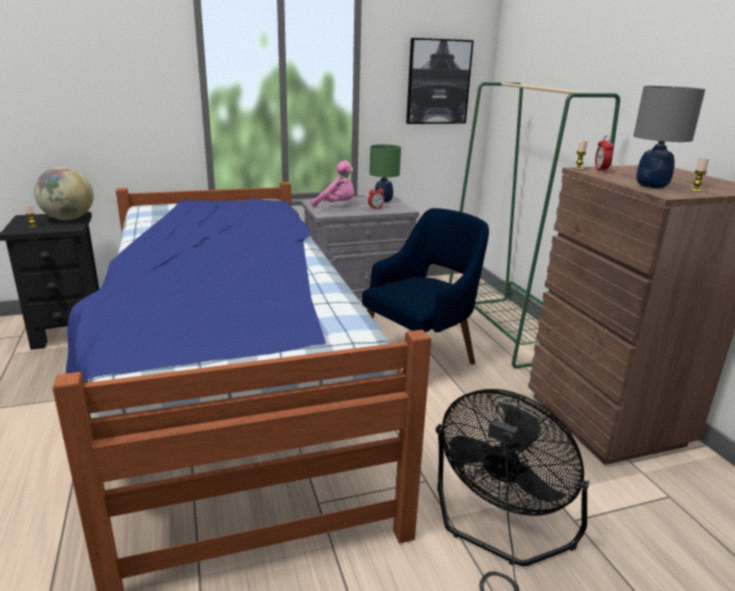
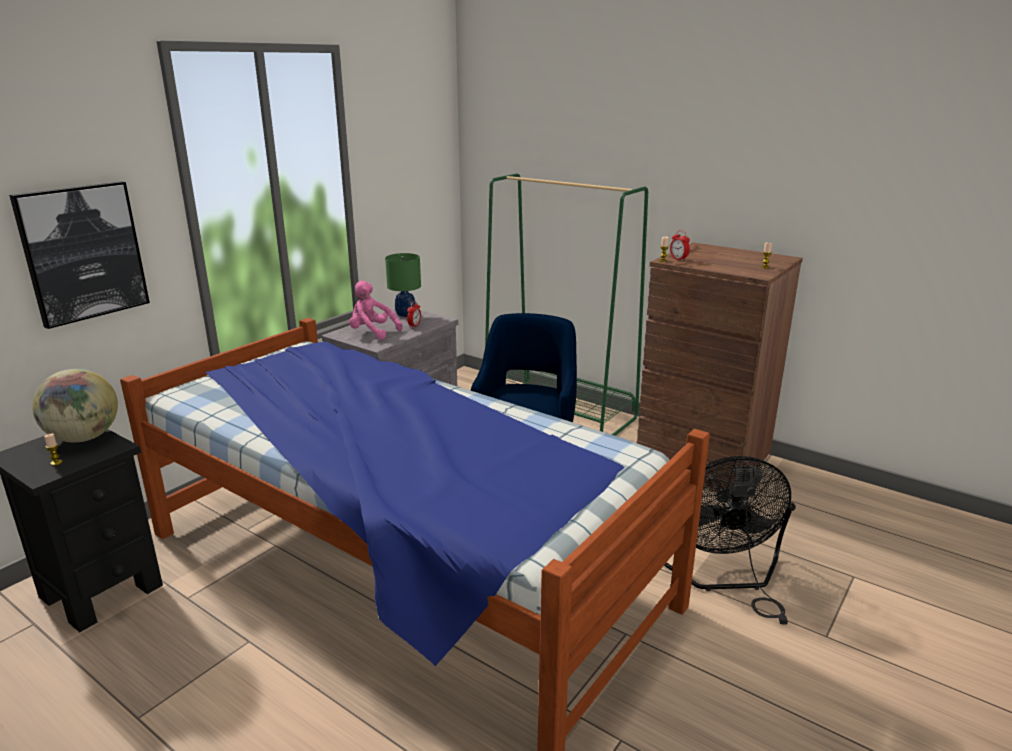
camera: 35 degrees left, 0 degrees up
(337, 205) = (372, 332): pink plush toy -> pink plush toy turned 135 degrees counterclockwise
(438, 82) = (417, 176): picture -> picture (83, 252)
(650, 186) = (736, 269): grey table lamp -> none

